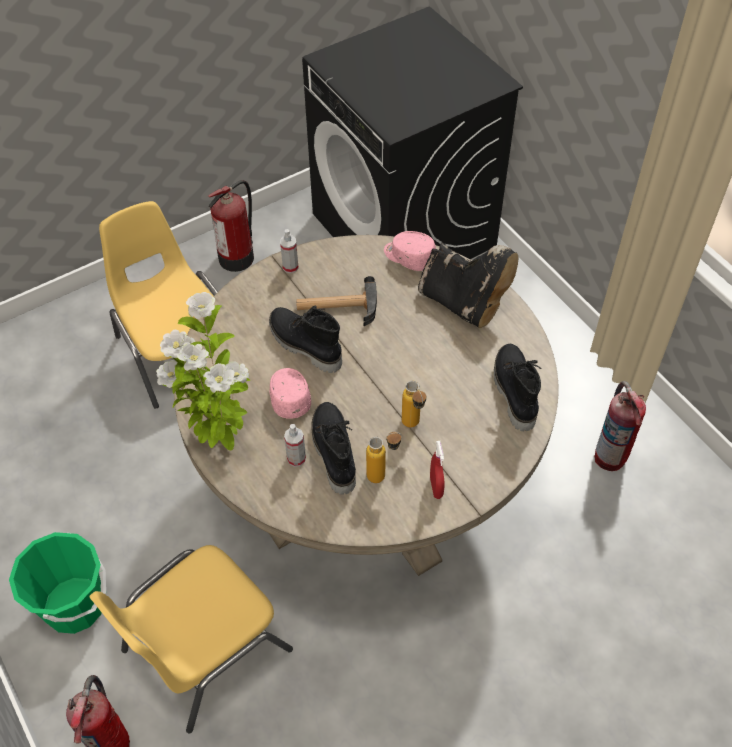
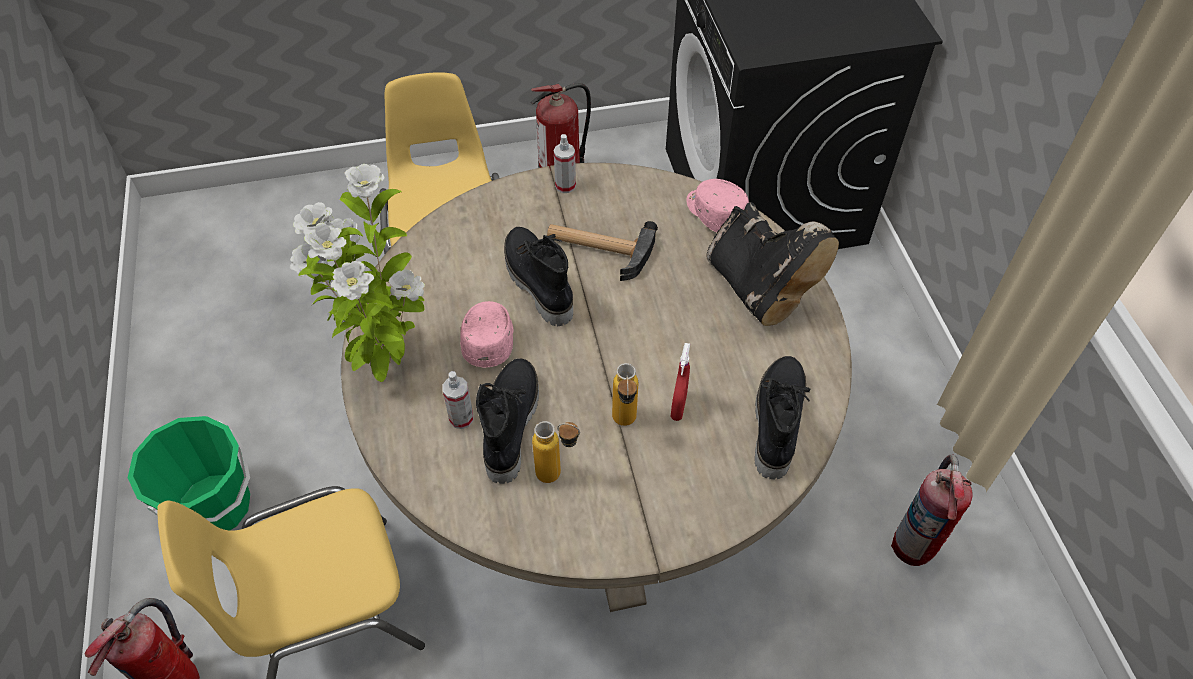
camera: 20 degrees right, 0 degrees up
(436, 487) = (618, 514): red spray bottle -> red spray bottle (678, 407)

